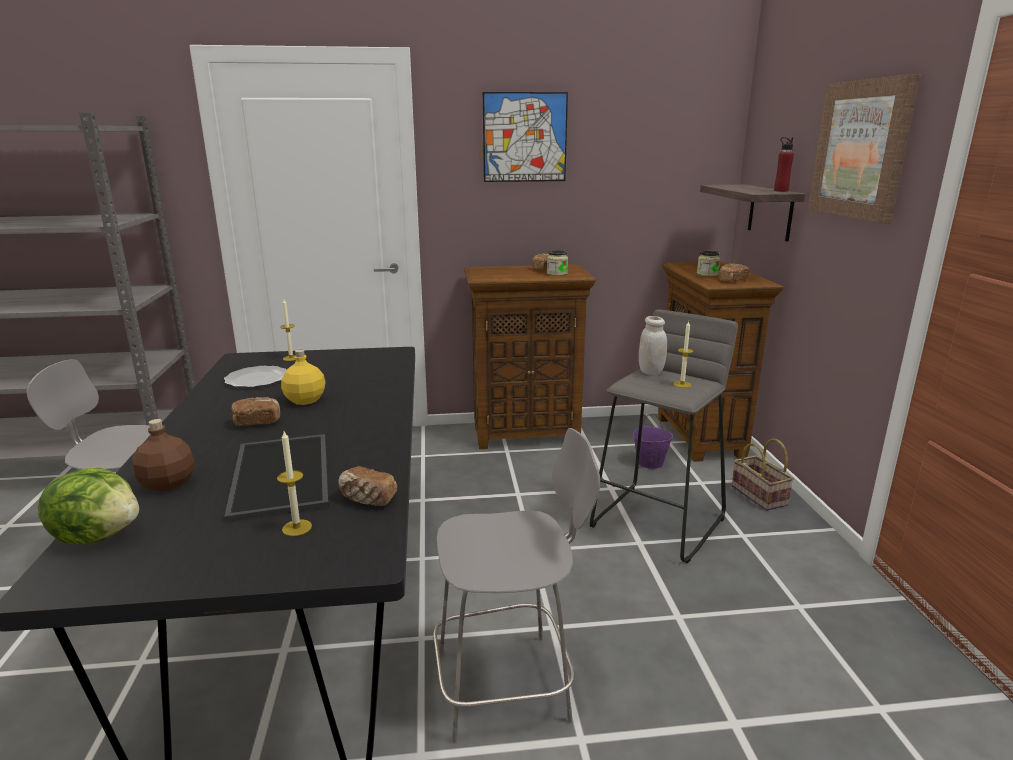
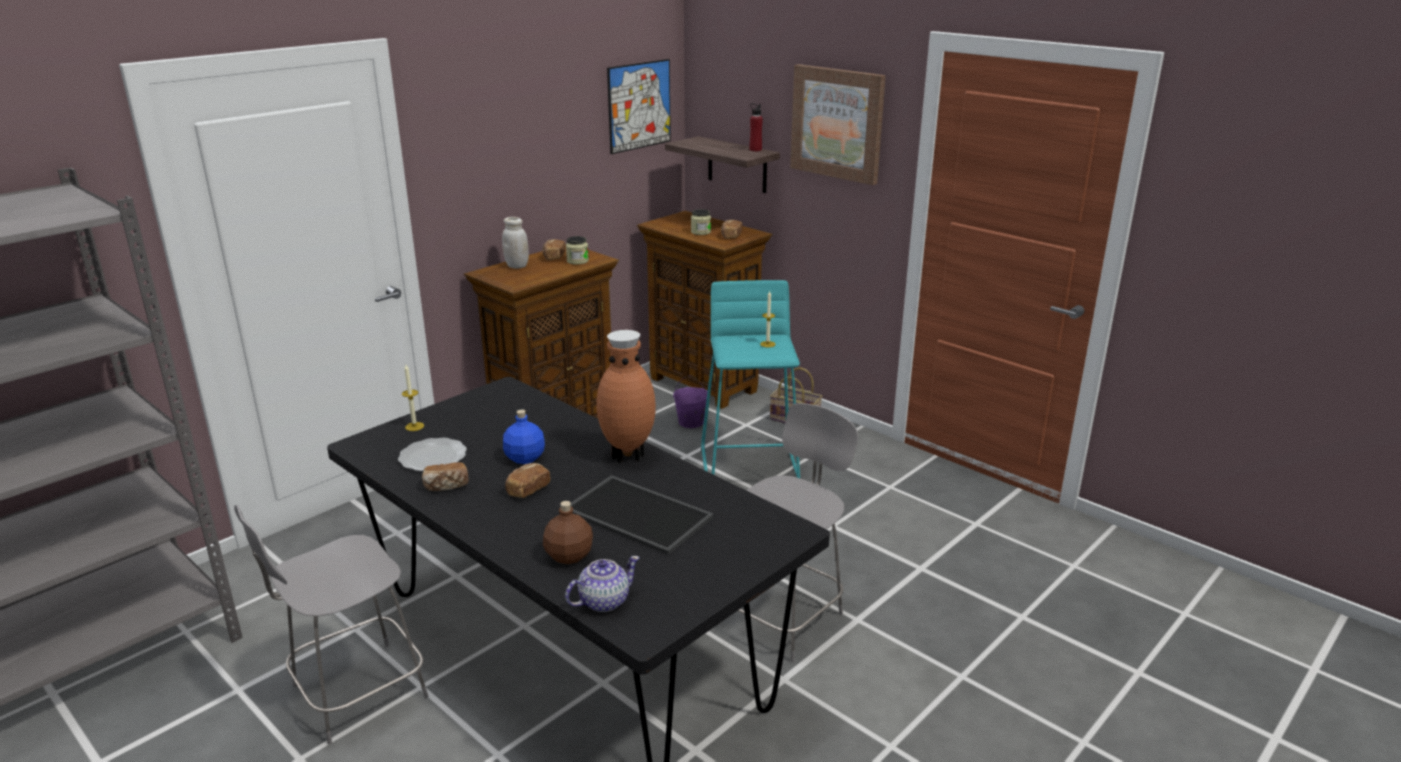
camera: 40 degrees left, 5 degrees up
(99, 535) = (603, 601): lettuce -> teapot
(297, 528) = (720, 536): candle -> none
(304, 400) = (524, 458): yellow bottle -> blue bottle
(367, 499) = (727, 502): bread -> bread (446, 486)
(375, 425) = (628, 455): none -> brown vase
(524, 137) = (507, 120): picture -> picture (639, 106)
(651, 372) = (731, 340): white jar -> white jar (517, 266)
(658, 522) = (751, 468): grey stool -> turquoise stool

